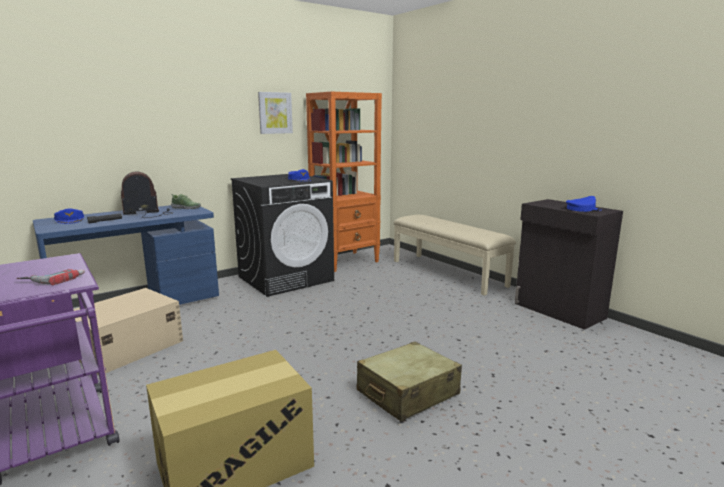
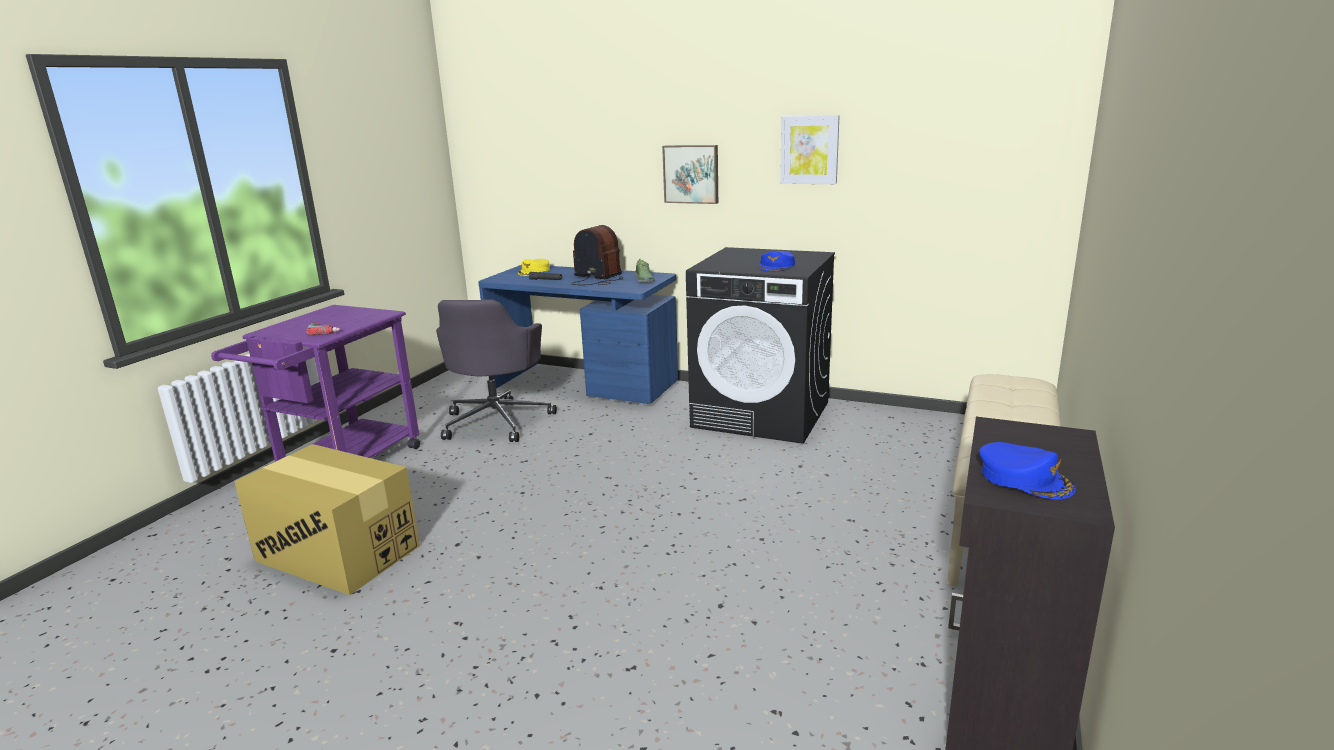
camera: 60 degrees right, 5 degrees up
(70, 220) = (534, 271): blue cap -> yellow cap
(126, 348) = (497, 421): beige storage box -> grey office chair
(198, 129) = (691, 174): none -> picture
(346, 261) = (894, 424): orange bookcase -> none
(407, 393) = (523, 607): beige suitcase -> none

